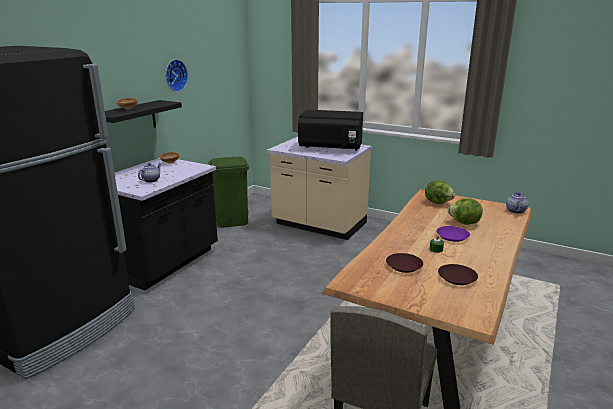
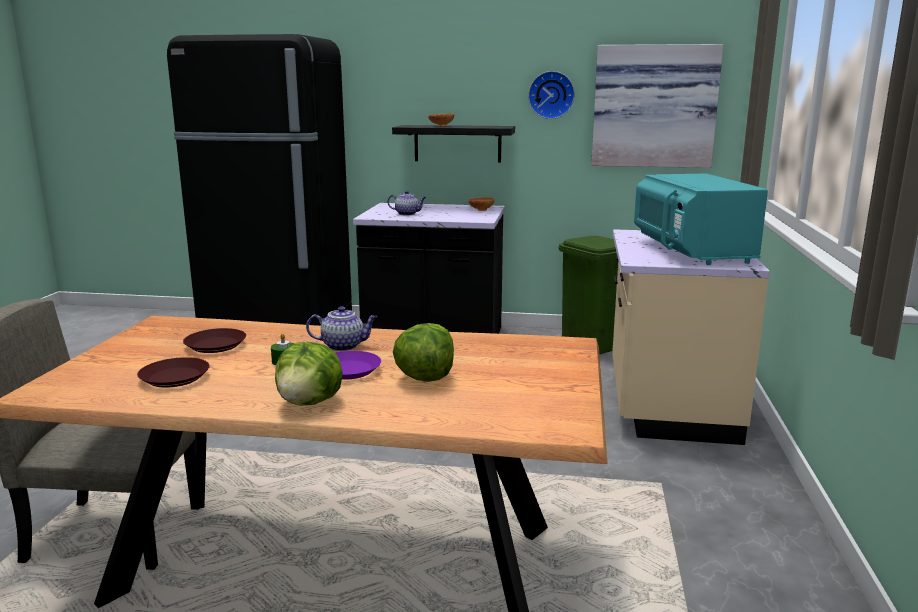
camera: 70 degrees right, 5 degrees down
(218, 75) = (654, 106): none -> picture
(330, 148) = (691, 251): black microwave -> turquoise microwave
(438, 202) = (527, 354): lettuce -> lettuce (310, 403)
(515, 211) = (554, 427): teapot -> teapot (344, 346)

